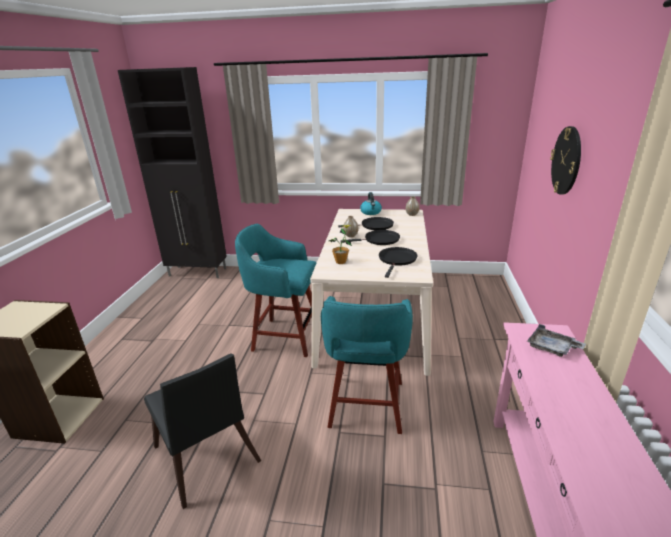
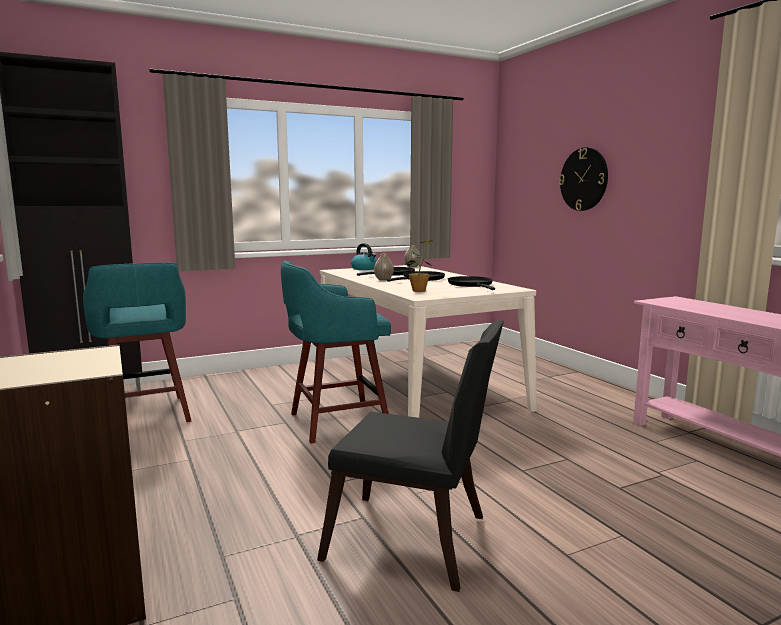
camera: 35 degrees left, 15 degrees down
(366, 406) = (516, 446): turquoise stool -> turquoise stool (145, 416)
(552, 348) = (693, 304): grey tray -> none

